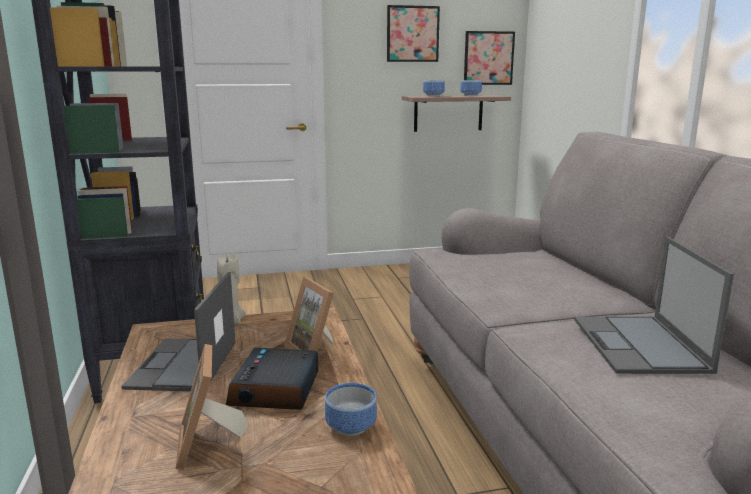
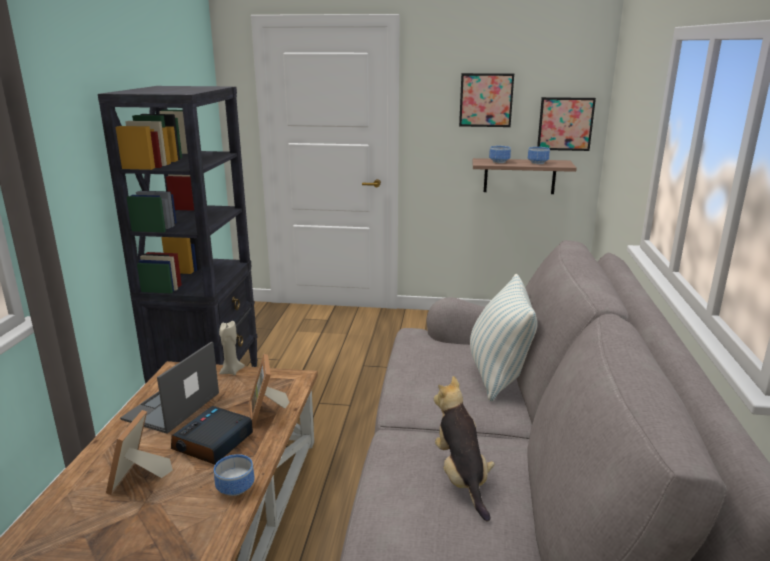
camera: 20 degrees right, 5 degrees up
(562, 269) = (499, 375): none -> pillow
(640, 345) = (461, 477): laptop -> plush toy

